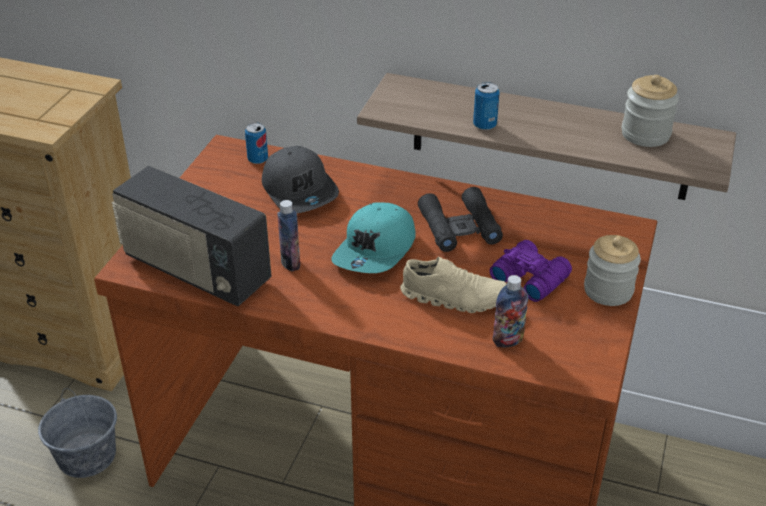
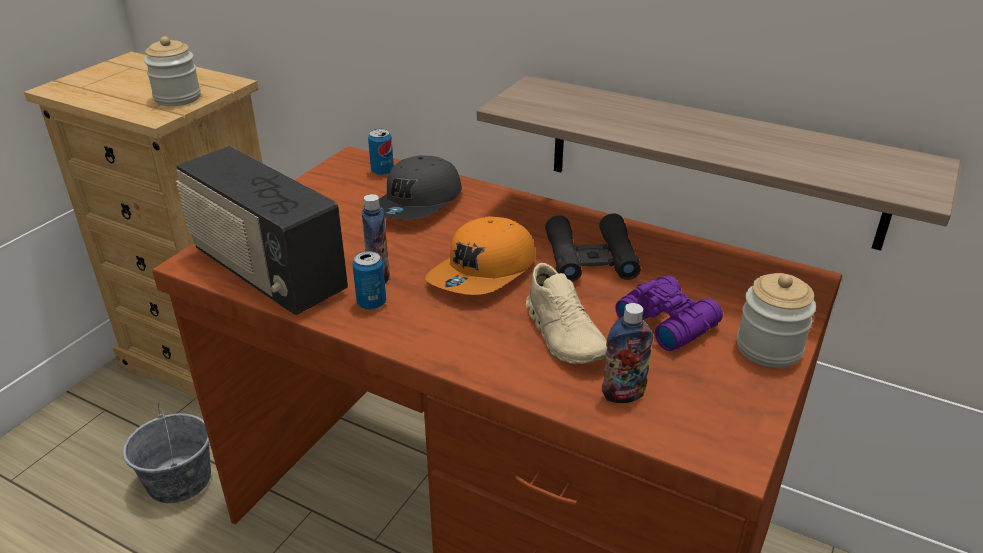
camera: 10 degrees right, 5 degrees down
(300, 190) = (417, 204): grey cap -> grey cap turned 45 degrees clockwise
(376, 250) = (484, 273): turquoise cap -> orange cap
(454, 297) = (564, 335): beige shoe -> beige shoe turned 45 degrees clockwise
(484, 125) = (628, 128): can -> can (371, 303)
(645, 134) = (835, 152): jar -> jar (178, 98)

